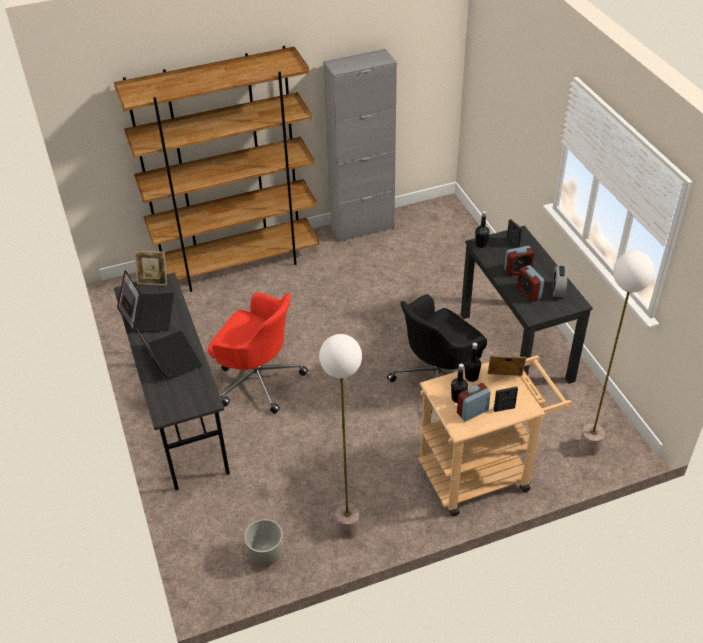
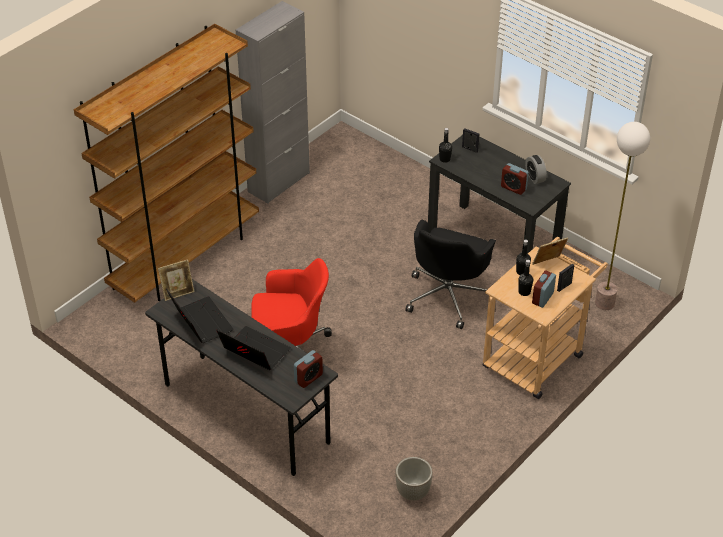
camera: 30 degrees left, 0 degrees up
(347, 528) = (463, 443): floor lamp -> none
(517, 270) = (491, 172): alarm clock -> alarm clock (308, 378)

